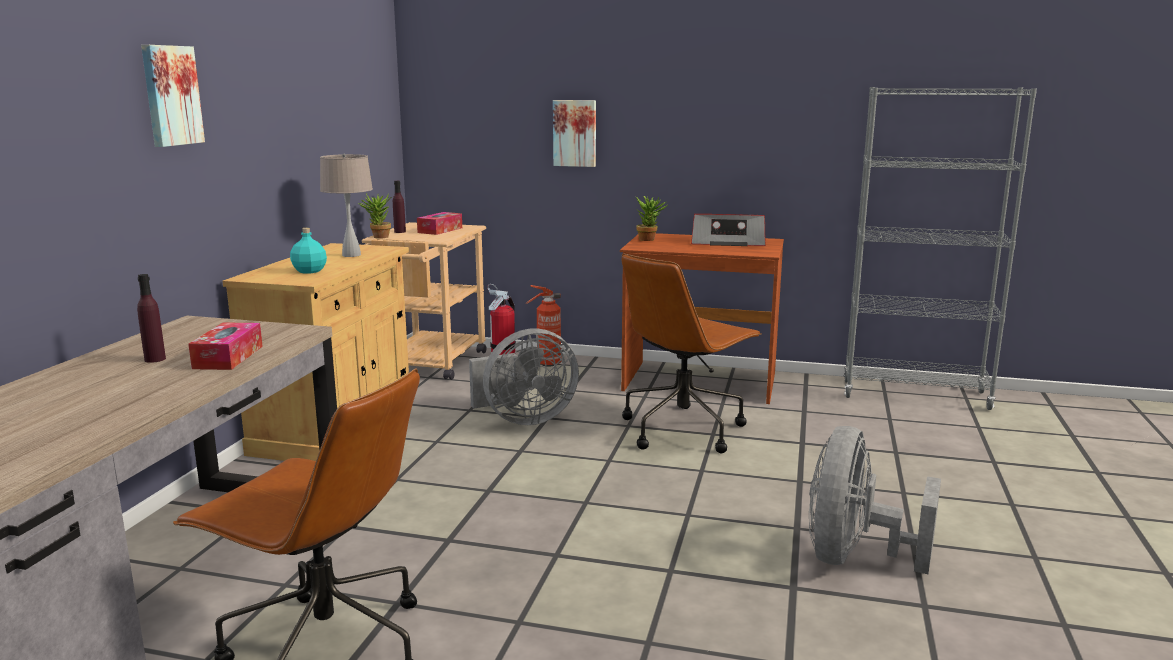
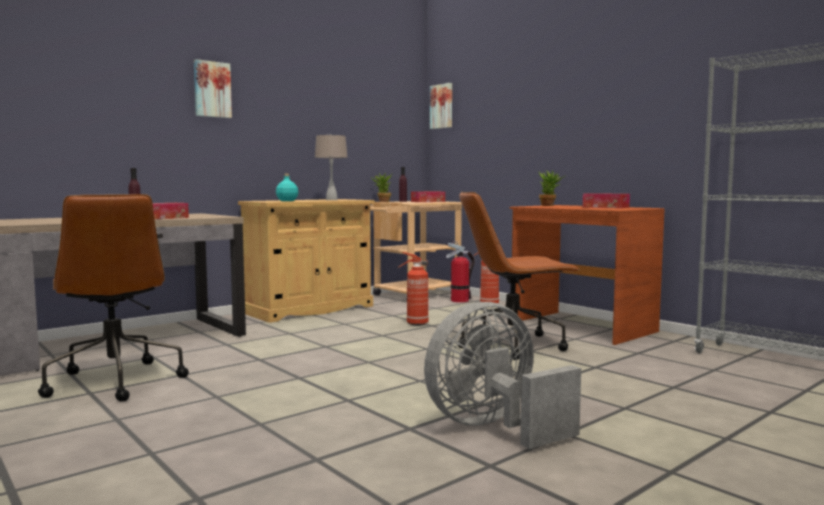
camera: 35 degrees right, 10 degrees down
(524, 419) = (415, 324): grey fan -> fire extinguisher
(575, 133) = (520, 131): picture -> picture (442, 106)
(727, 242) = (605, 207): radio -> tissue box

